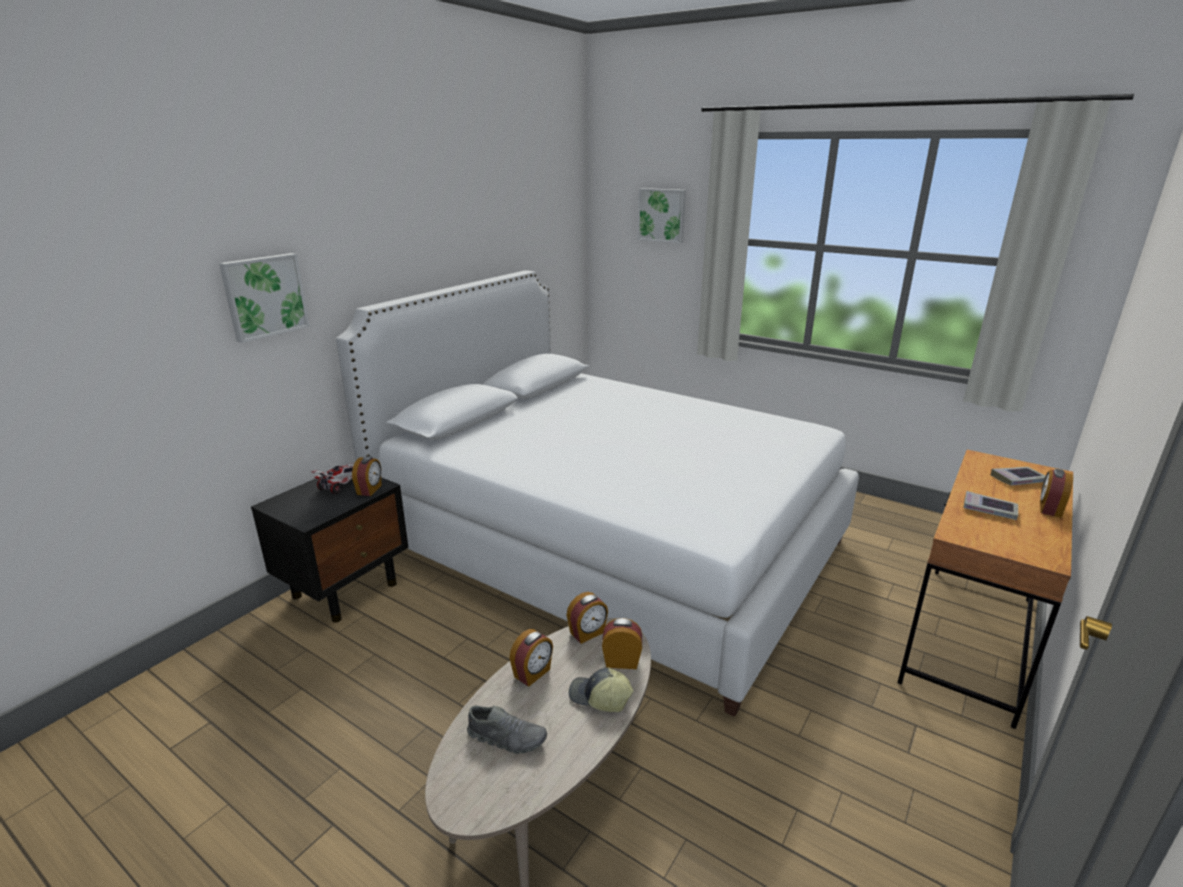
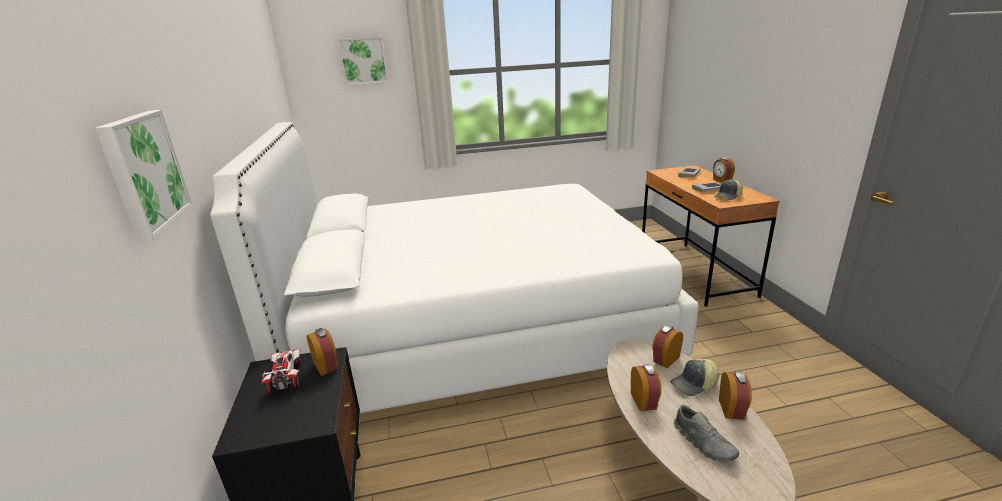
camera: 45 degrees left, 0 degrees up
(507, 738) = (704, 443): grey shoe -> grey shoe turned 90 degrees clockwise
(587, 633) = (624, 359): alarm clock -> alarm clock (732, 409)
(993, 532) = (728, 196): none -> cap

